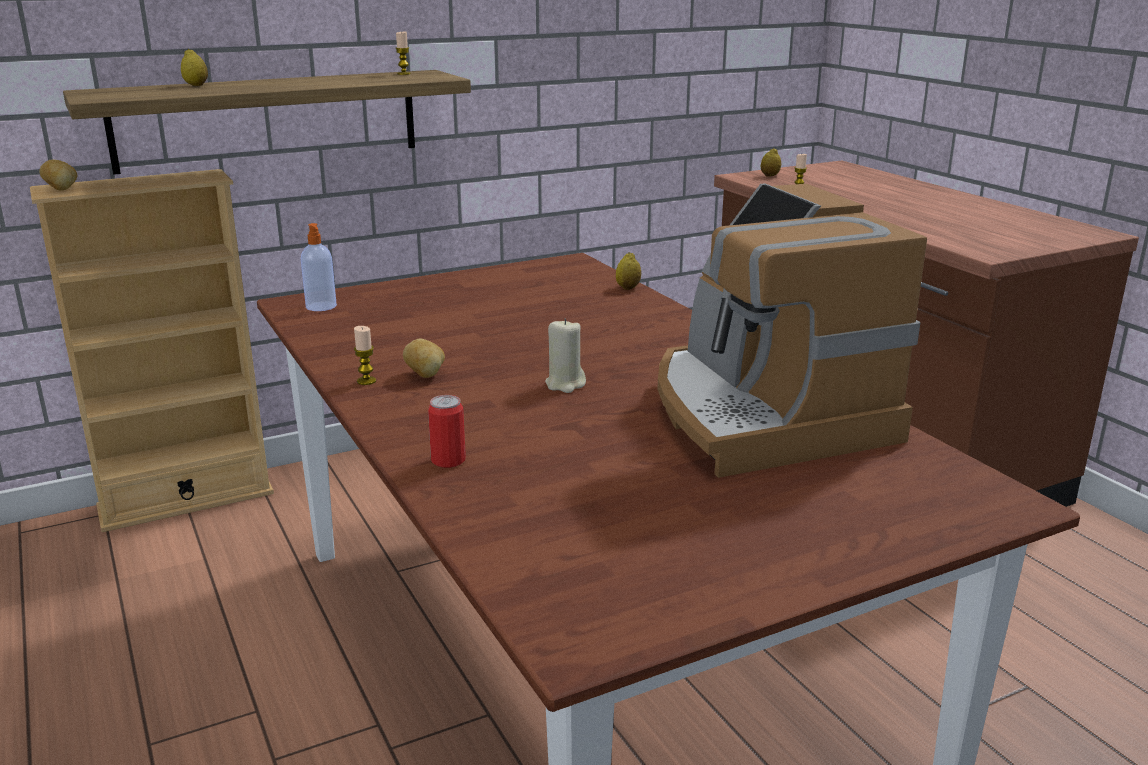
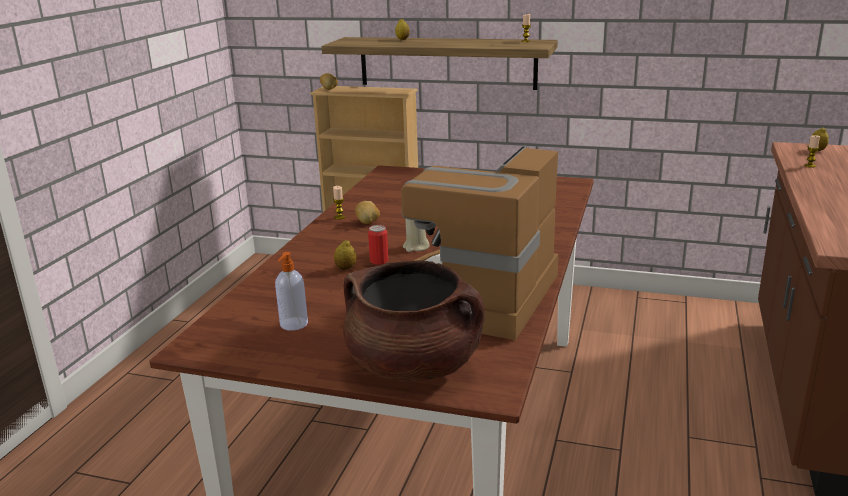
camera: 45 degrees right, 0 degrees up
(321, 307) = (394, 176): soap dispenser -> soap dispenser (293, 324)
(448, 460) = (297, 262): can -> can (379, 261)
(628, 288) = (567, 206): lemon -> lemon (345, 268)
(890, 516) = (414, 366): none -> brown cooking pot

